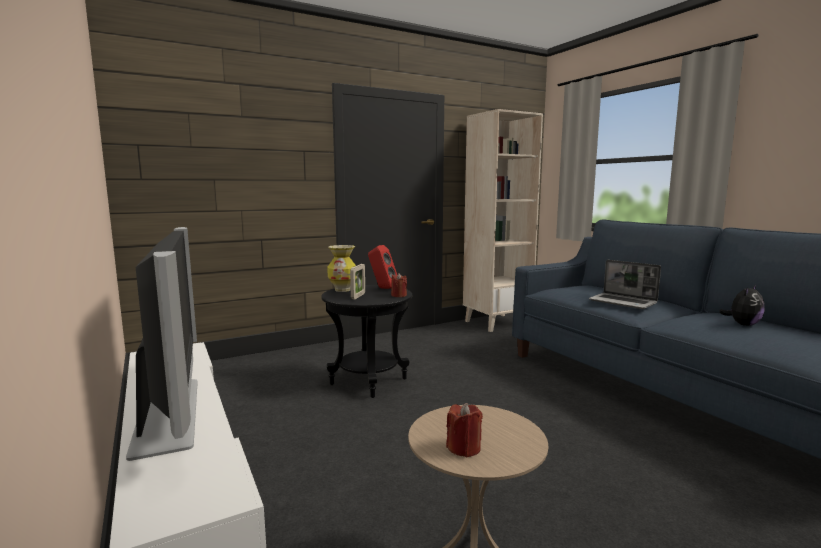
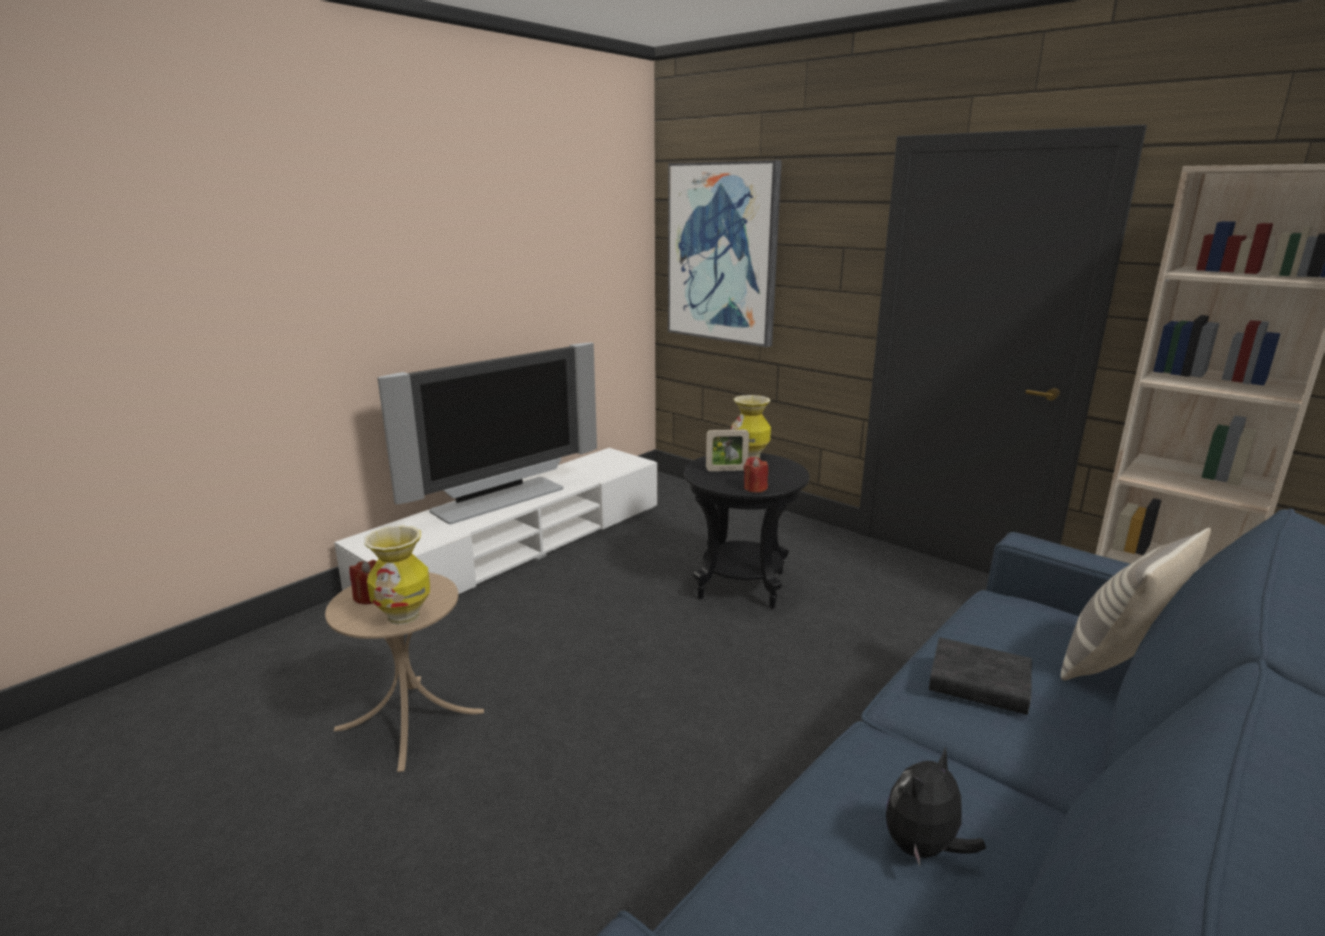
camera: 70 degrees right, 10 degrees up
(196, 156) = (722, 253): none -> picture
(382, 288) = (785, 473): red speaker -> none
(512, 430) = (404, 616): none -> vase
(601, 289) = (1114, 663): none -> pillow
(623, 302) = (978, 684): laptop -> black book
(743, 324) = (923, 848): plush toy -> plush toy turned 105 degrees clockwise

